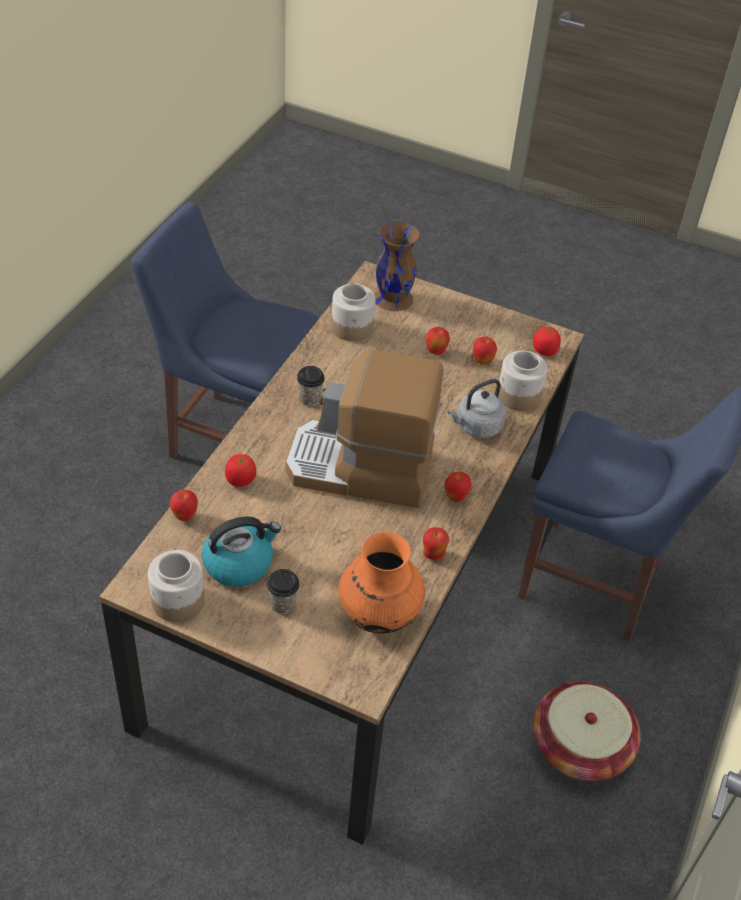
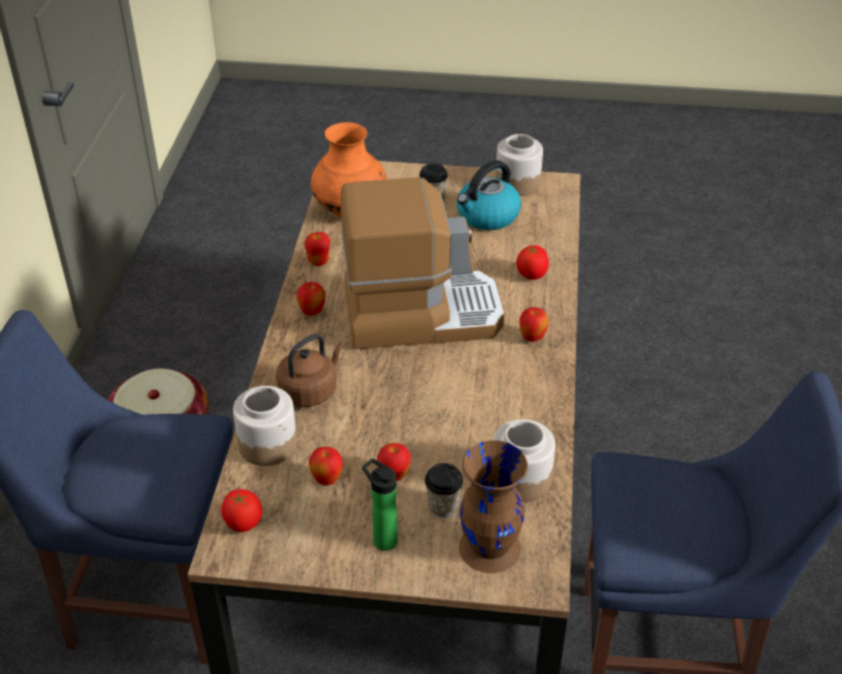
camera: 165 degrees right, 5 degrees down
(185, 516) = (559, 236): apple -> apple (532, 338)
(310, 399) = (516, 370): cup -> cup (443, 507)
(457, 319) = (382, 539): none -> bottle
(476, 427) = (310, 390): grey kettle -> brown kettle

